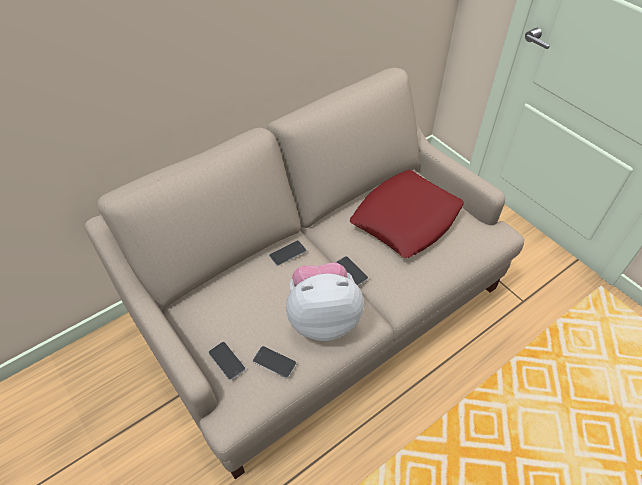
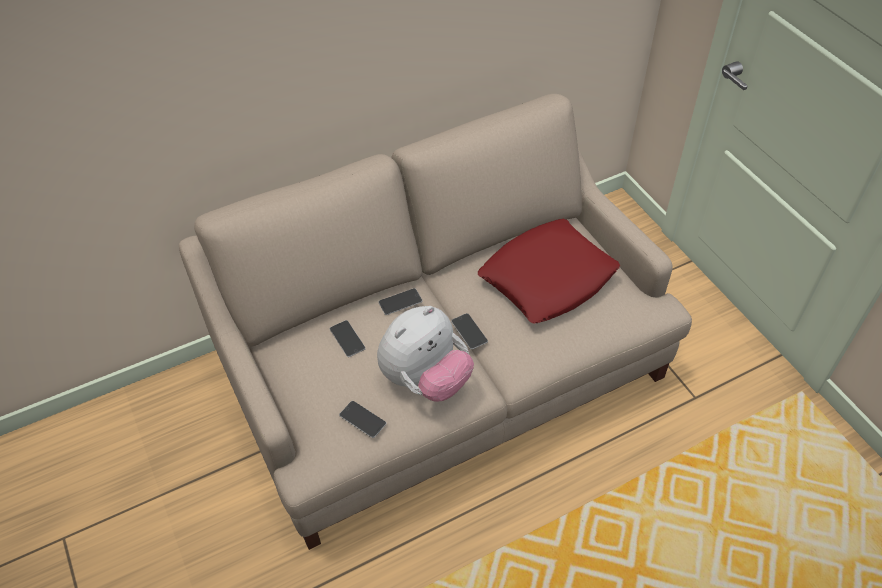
camera: 10 degrees right, 0 degrees up
(226, 360) = (311, 411): phone -> phone (347, 338)
(323, 318) = (425, 379): plush toy -> plush toy turned 135 degrees clockwise

